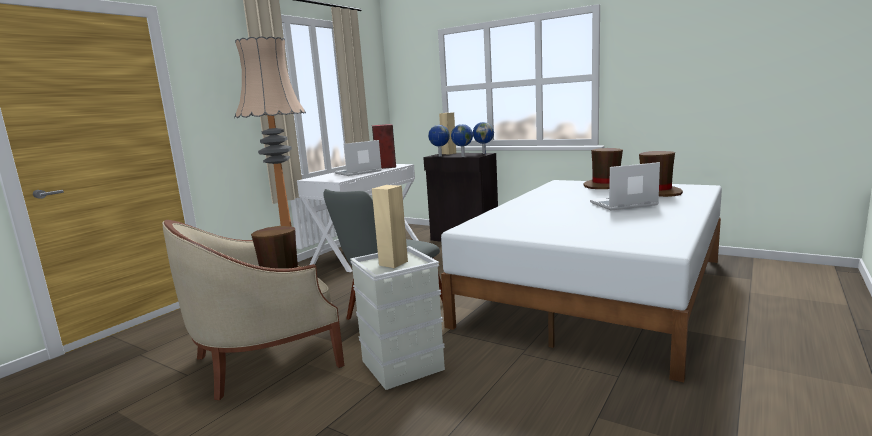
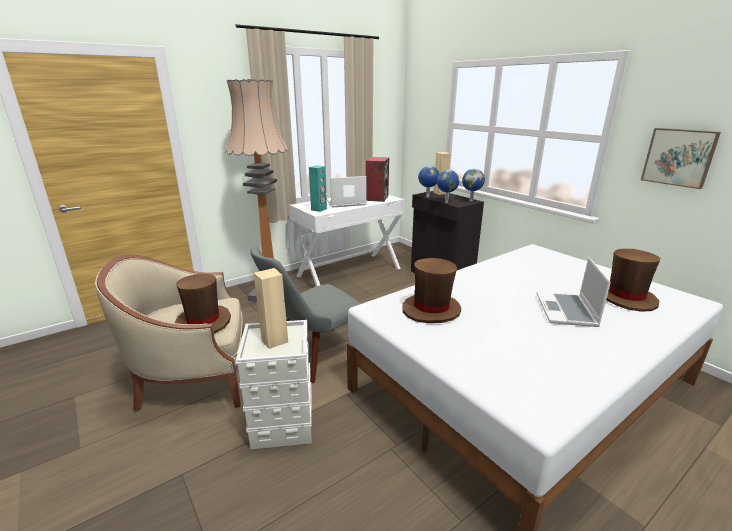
camera: 20 degrees right, 10 degrees up
(336, 178) = (319, 209): none -> turquoise speaker
(606, 185) = (578, 269): brown hat -> brown hat (431, 310)
(623, 204) = (567, 311): laptop -> laptop turned 90 degrees counterclockwise
(656, 81) = (679, 157): none -> picture

